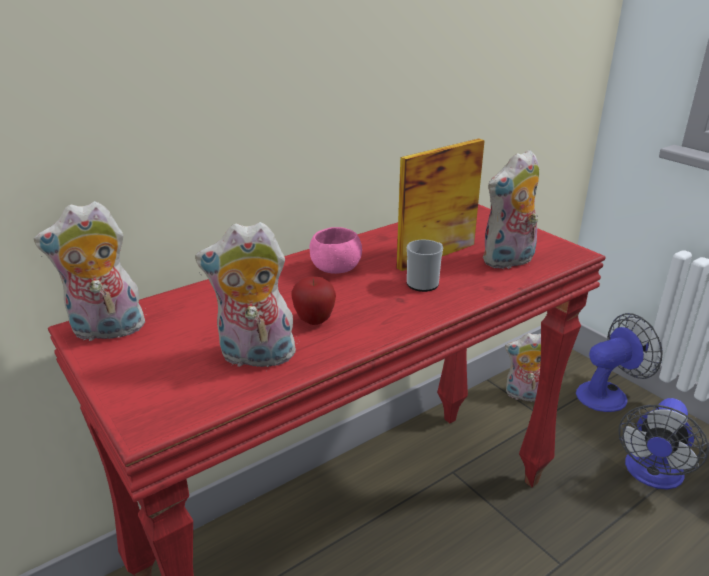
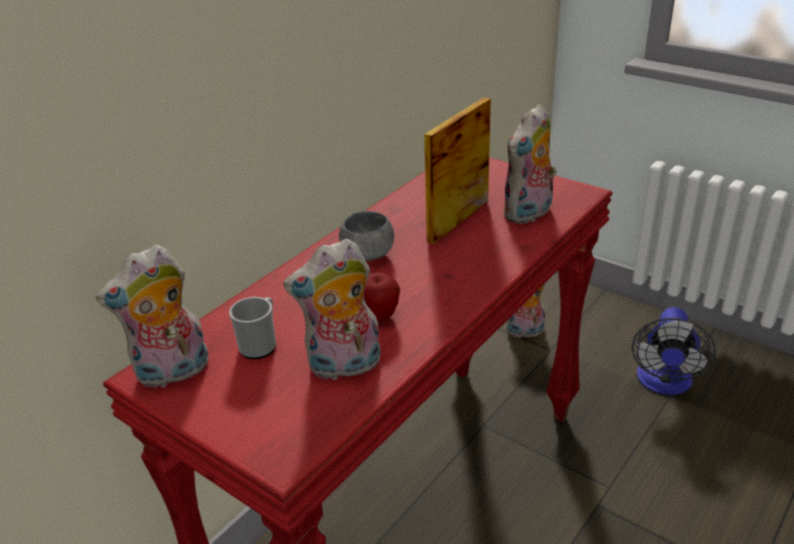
camera: 15 degrees left, 5 degrees up
(336, 269) = (368, 254): pink bowl -> grey bowl
(425, 282) = (462, 252): mug -> mug (260, 344)
(608, 394) = (603, 312): fan -> none

